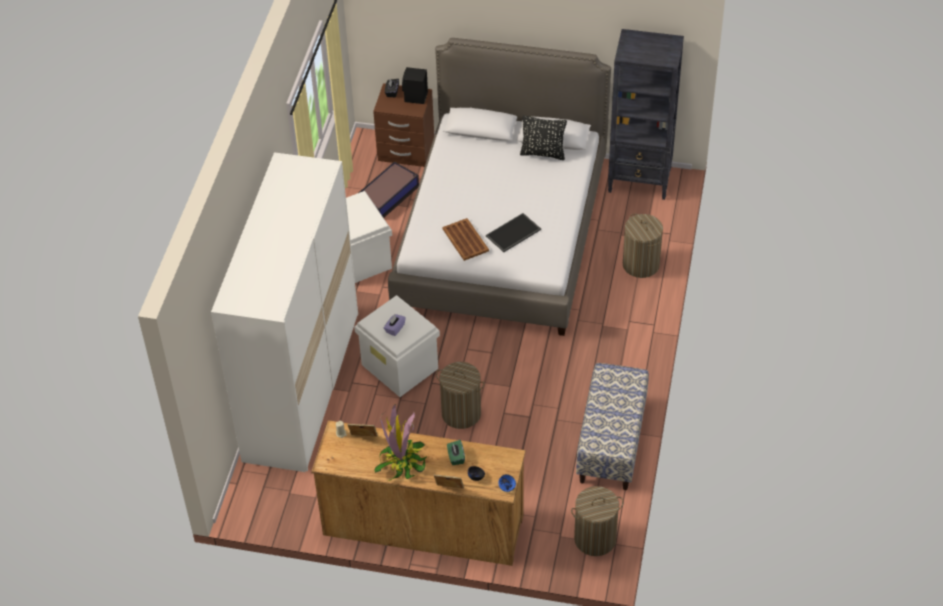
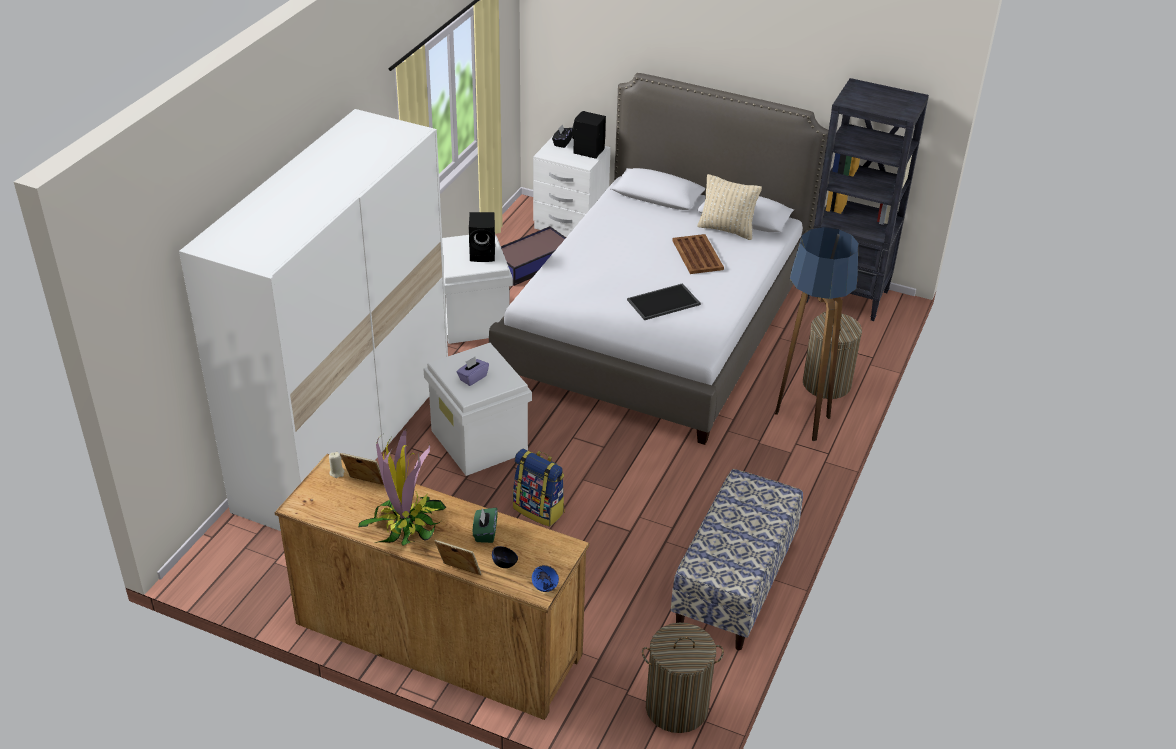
camera: 10 degrees right, 10 degrees down
(364, 214) = (483, 254): none -> black speaker
(406, 151) = (570, 225): brown nightstand -> white nightstand
(461, 413) = (539, 510): laundry basket -> backpack
(465, 240) = (599, 299): brown tray -> brown tray (697, 255)
(543, 153) = (726, 229): black pillow -> beige pillow
(628, 301) = (800, 421): none -> floor lamp

